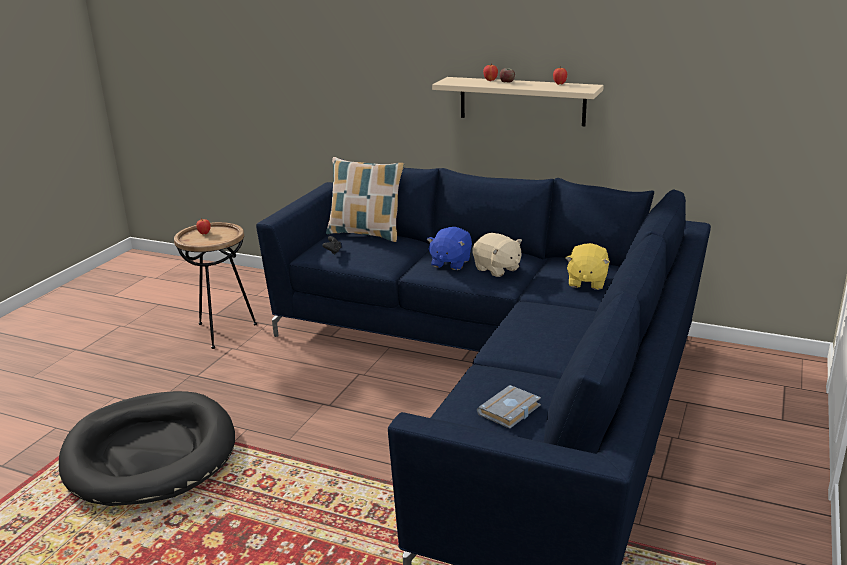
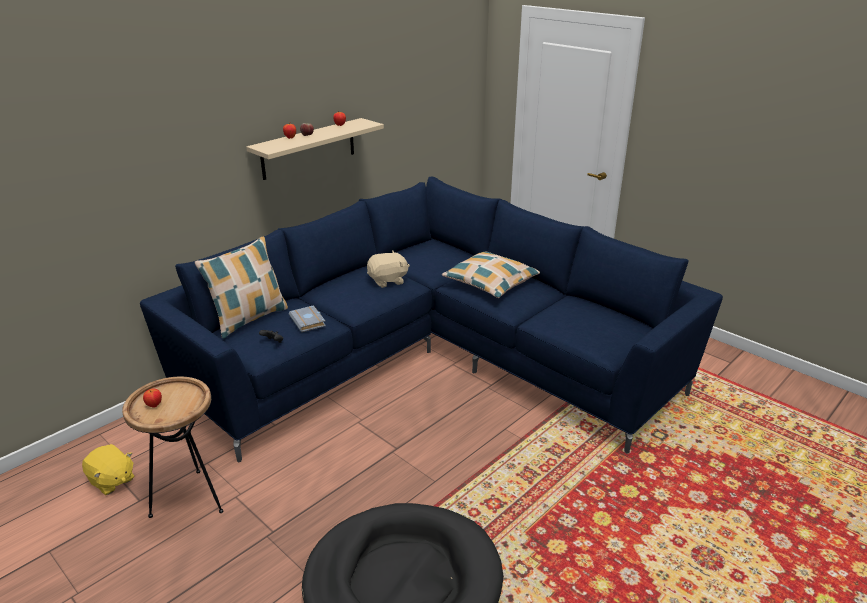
camera: 70 degrees left, 5 degrees up
(450, 263) = (357, 295): blue plush toy -> none
(510, 411) = (600, 323): grey book -> grey book (309, 321)
(553, 322) = (491, 282): none -> pillow
(586, 282) = (440, 257): yellow plush toy -> yellow plush toy (112, 481)

